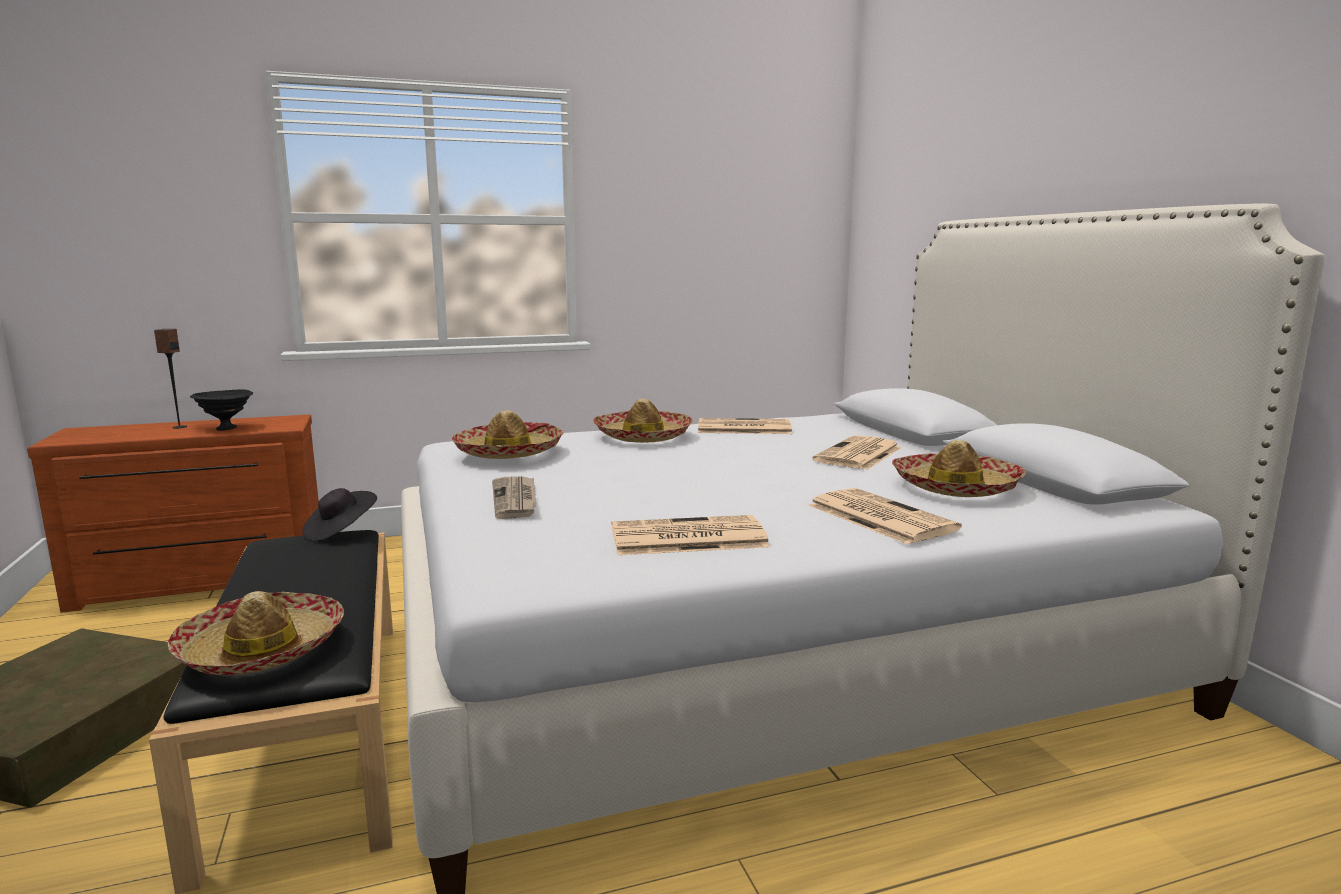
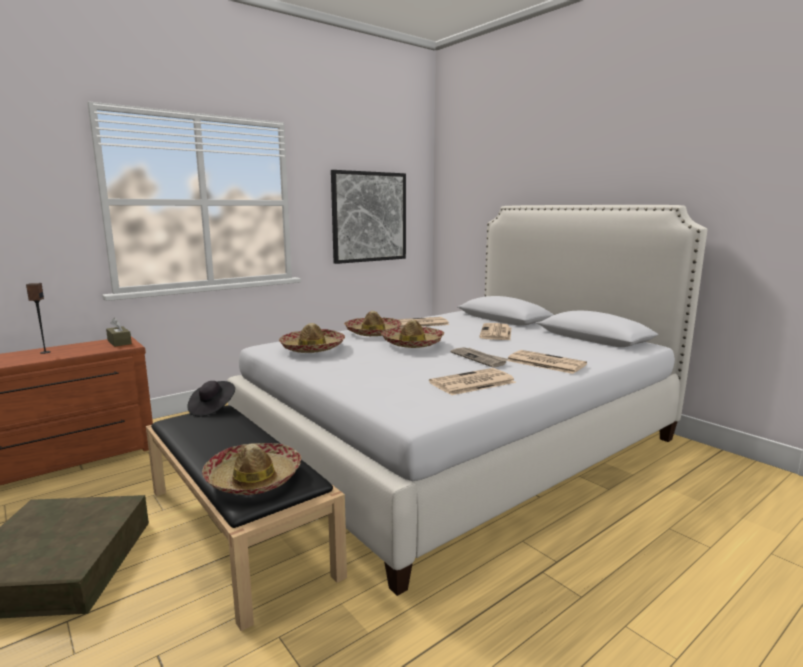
camera: 20 degrees left, 0 degrees up
(225, 428) = (84, 350): black bowl -> none
(281, 421) = (119, 342): none -> brown tissue box
(516, 500) = (356, 374): newspaper -> newspaper (479, 358)
(721, 245) = (369, 217): none -> picture
(956, 487) = (560, 345): hat -> hat (412, 343)

